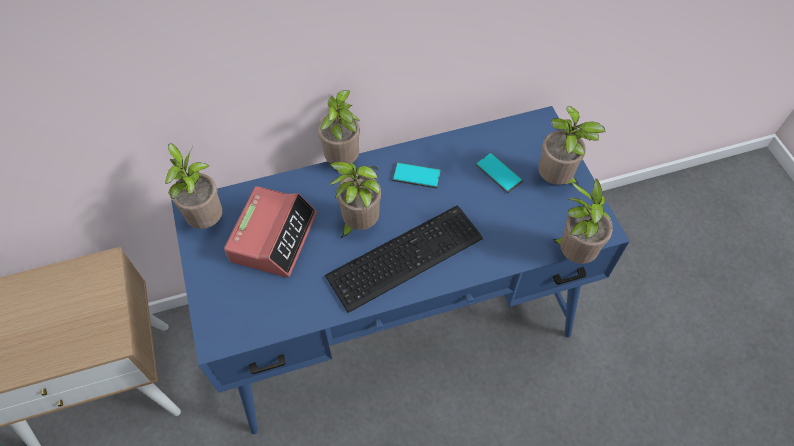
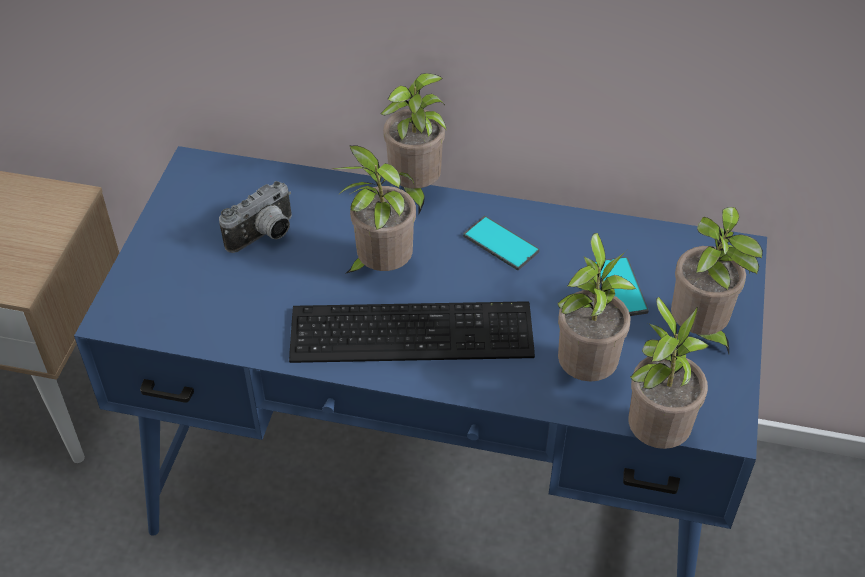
camera: 30 degrees right, 10 degrees down
(207, 219) = (202, 184): potted plant -> potted plant (585, 370)
(273, 237) = (265, 236): alarm clock -> camera

